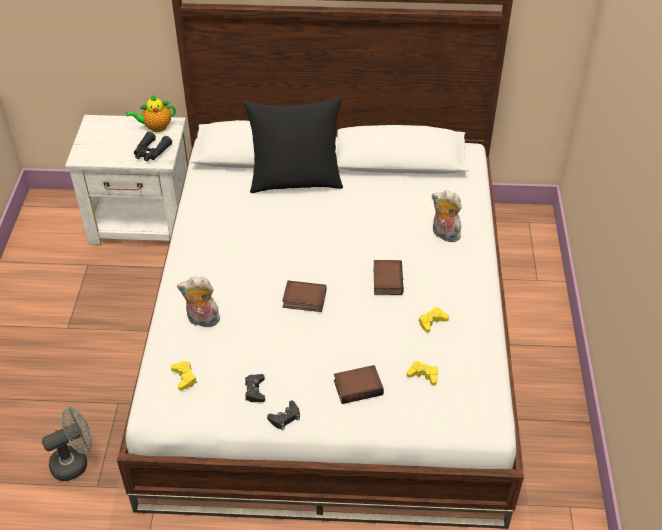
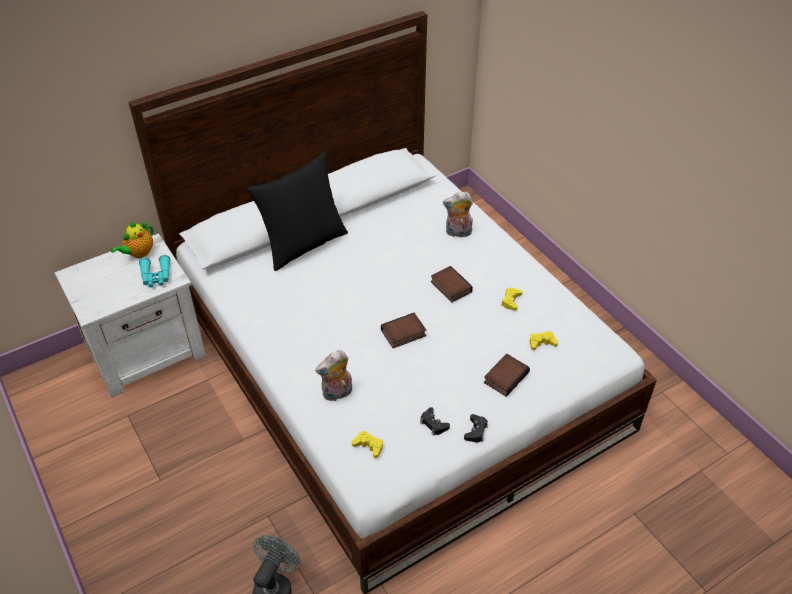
camera: 35 degrees left, 0 degrees up
(151, 152) = (156, 276): black binoculars -> turquoise binoculars

